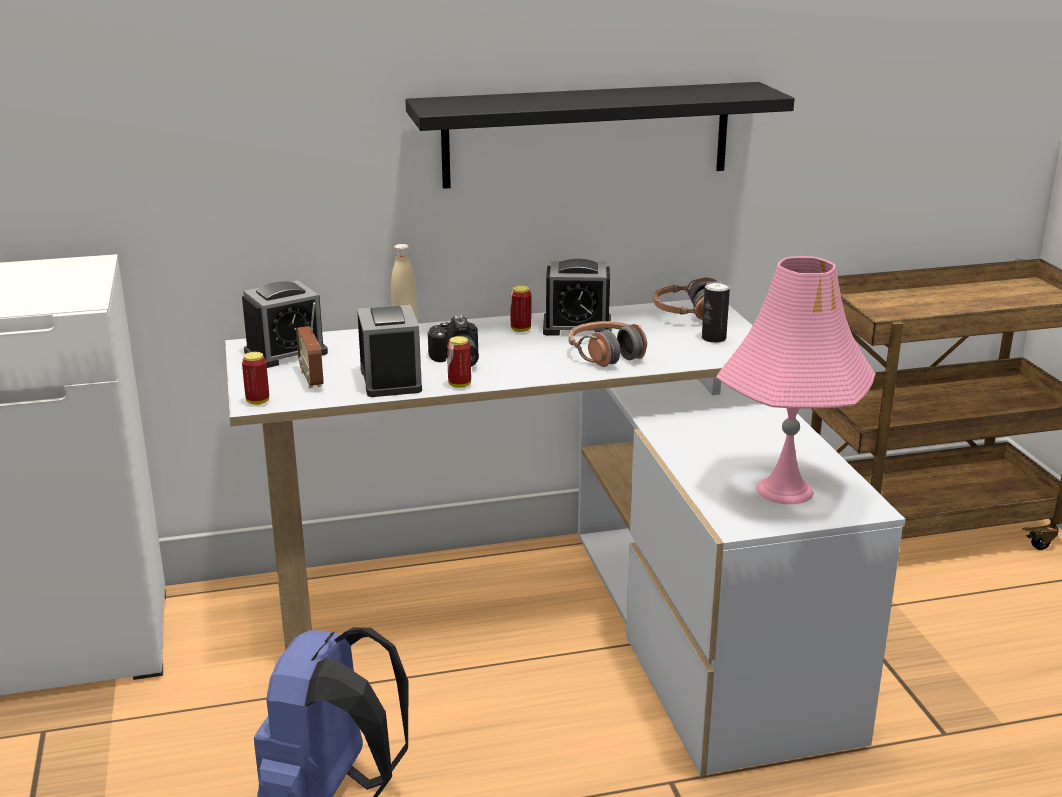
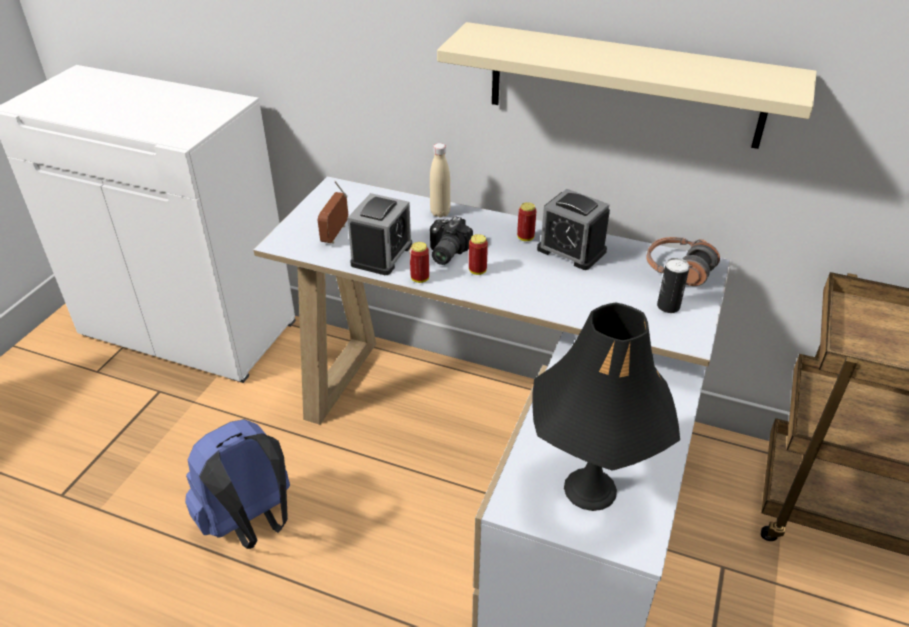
camera: 35 degrees right, 15 degrees up
(258, 401) = (282, 242): can -> can (477, 271)
(286, 353) = (347, 202): alarm clock -> none
(587, 134) = (624, 85): black shelf -> beige shelf
(607, 354) = (560, 290): headphones -> none
(785, 490) = (590, 489): pink table lamp -> black table lamp

